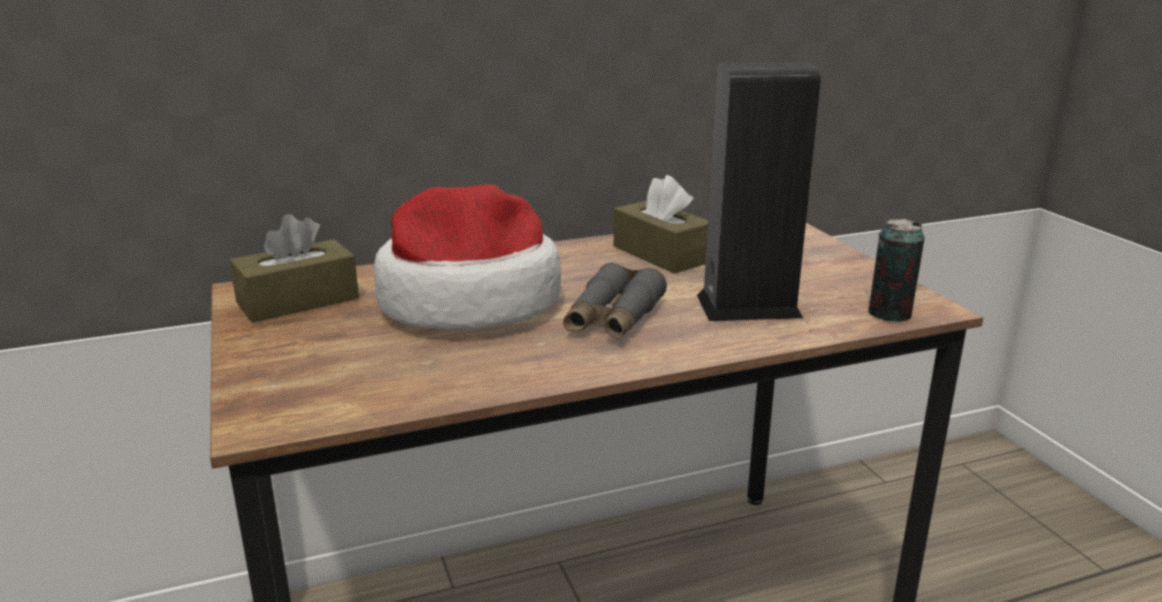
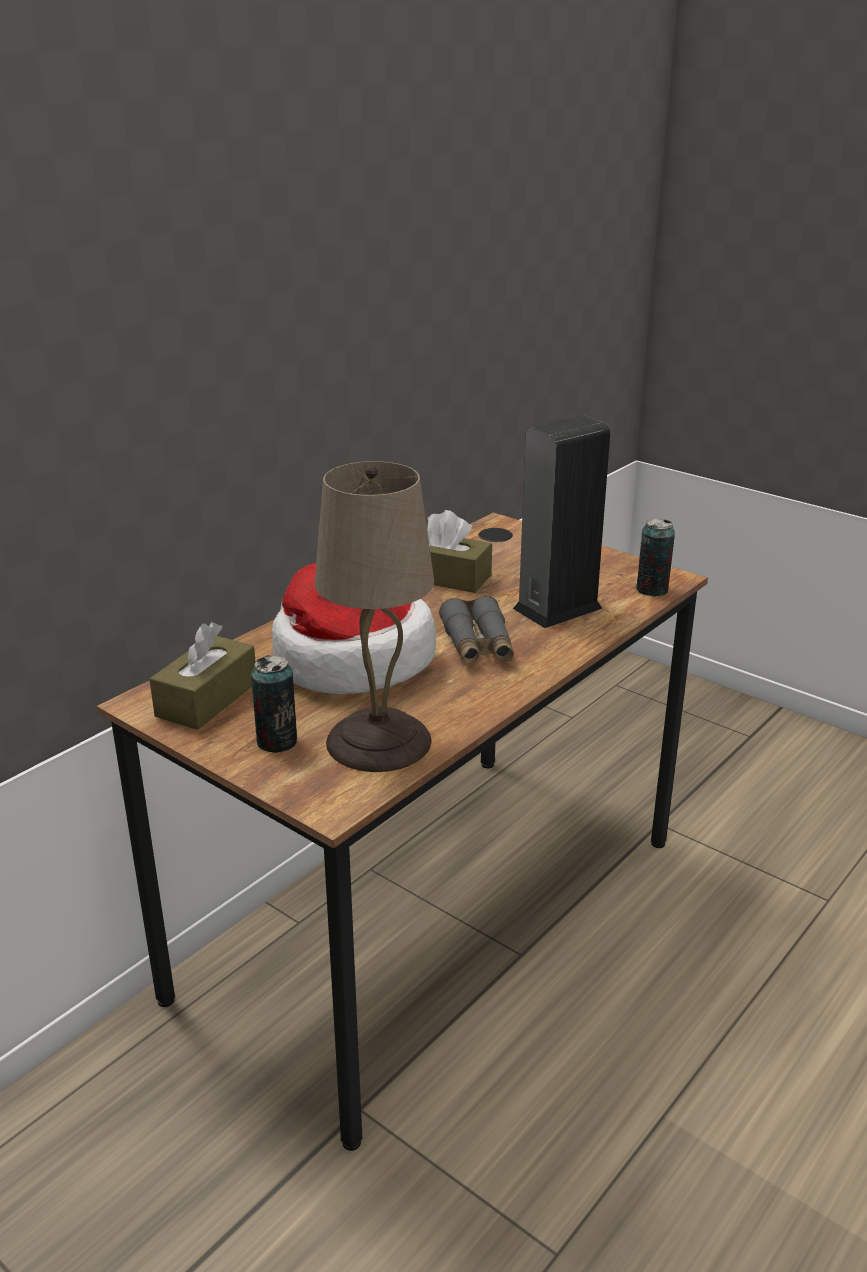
camera: 30 degrees left, 5 degrees up
(300, 351) = (277, 742): none -> can
(386, 380) = (378, 743): none -> beige table lamp

